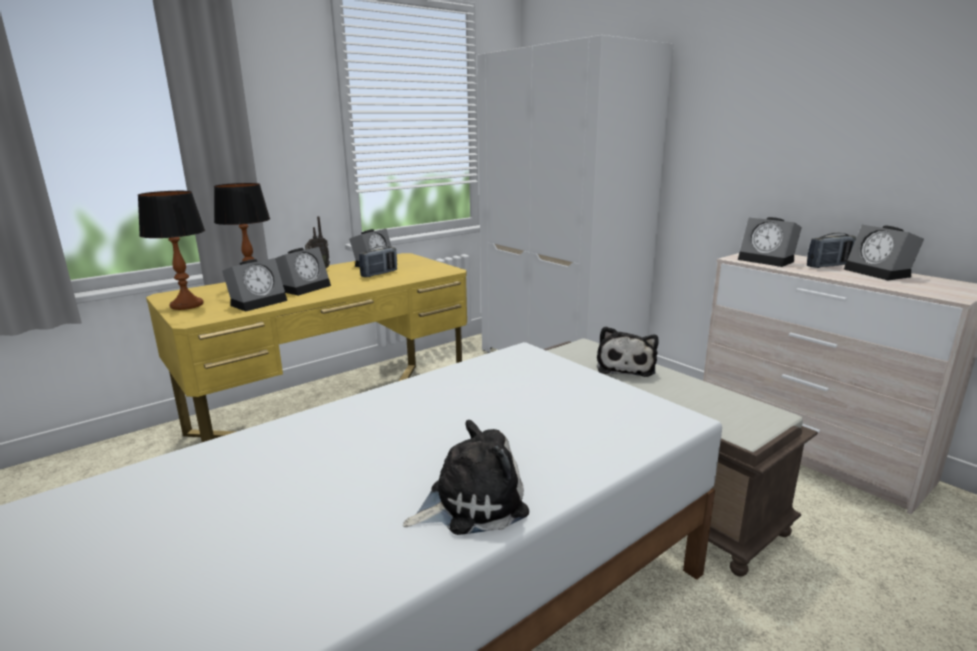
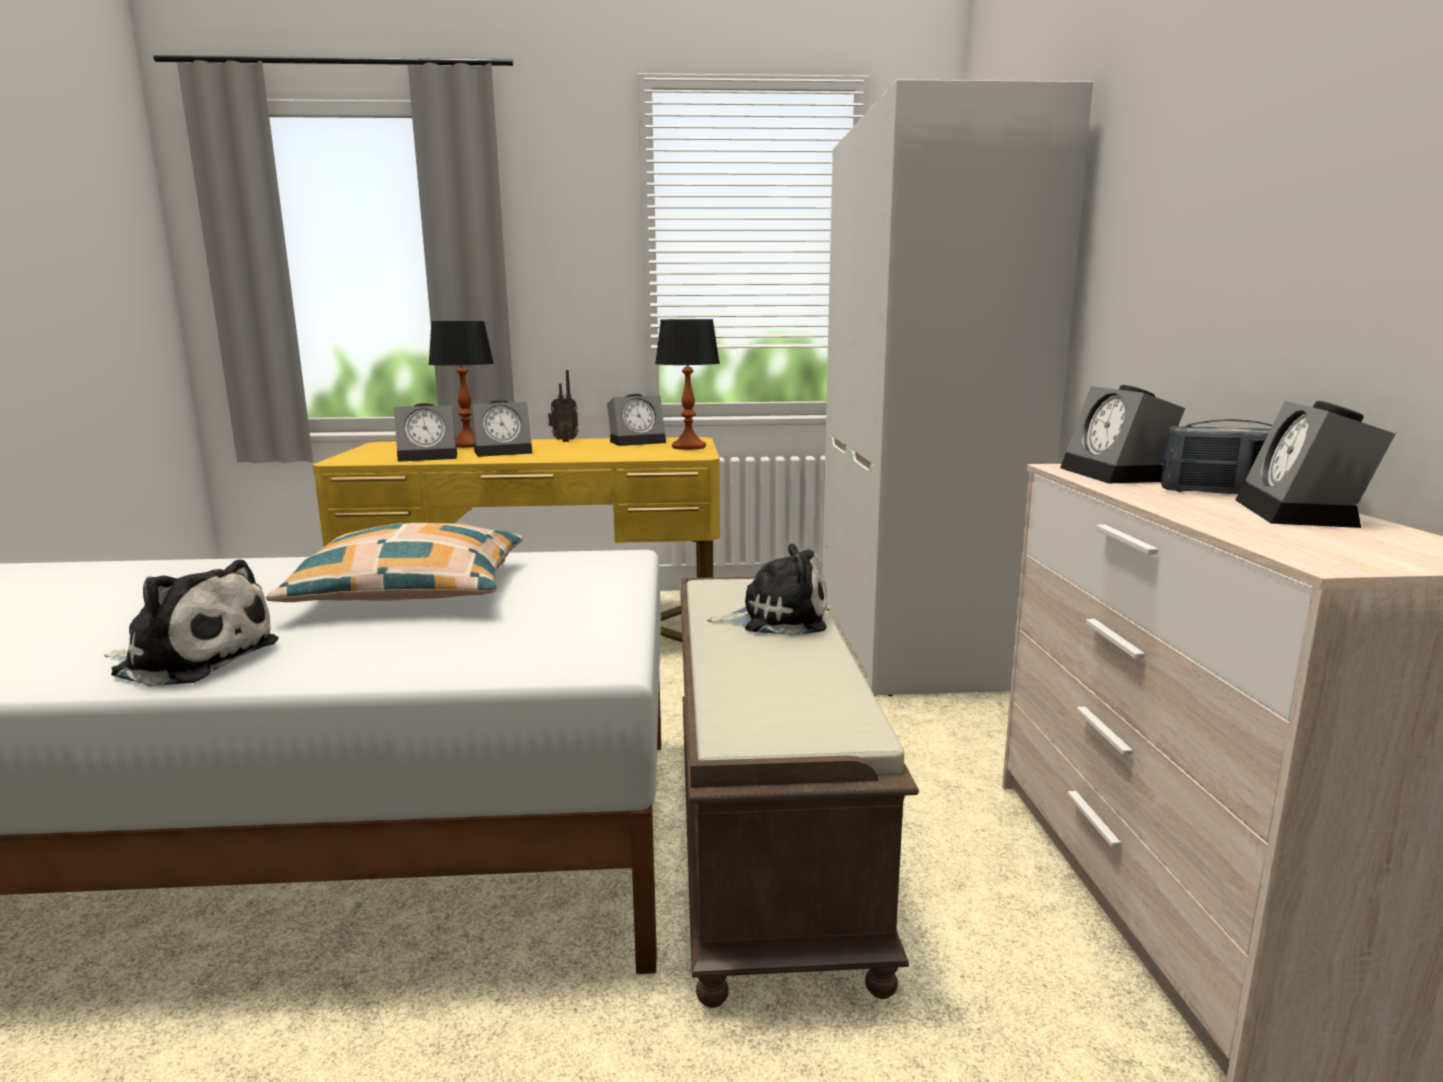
camera: 35 degrees right, 5 degrees down
(187, 305) = (374, 451): table lamp -> table lamp (689, 447)
(379, 274) = (612, 450): radio -> none
(469, 409) = (413, 591): none -> pillow
(625, 367) = (777, 619): plush toy -> plush toy turned 135 degrees counterclockwise

